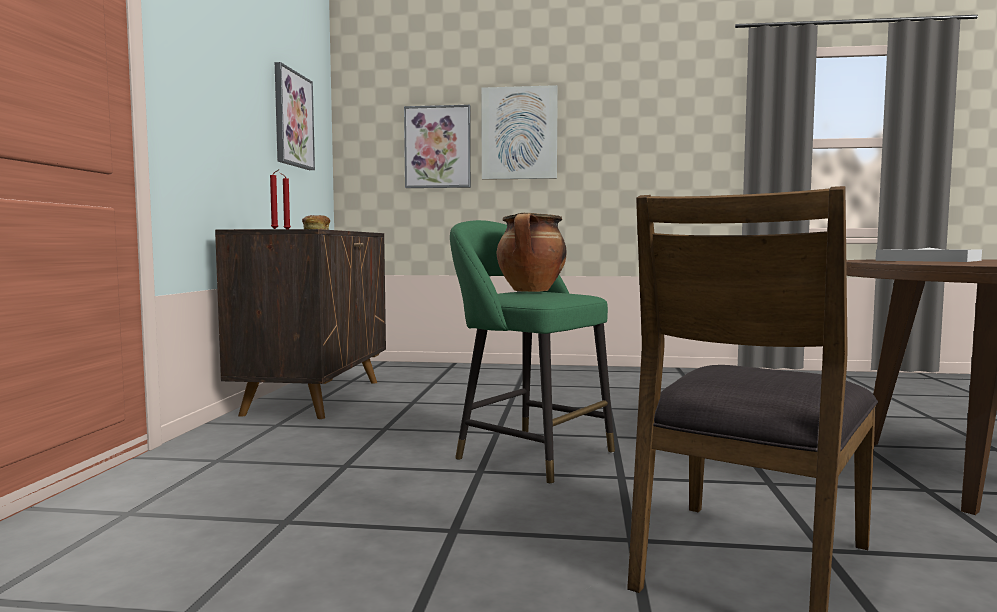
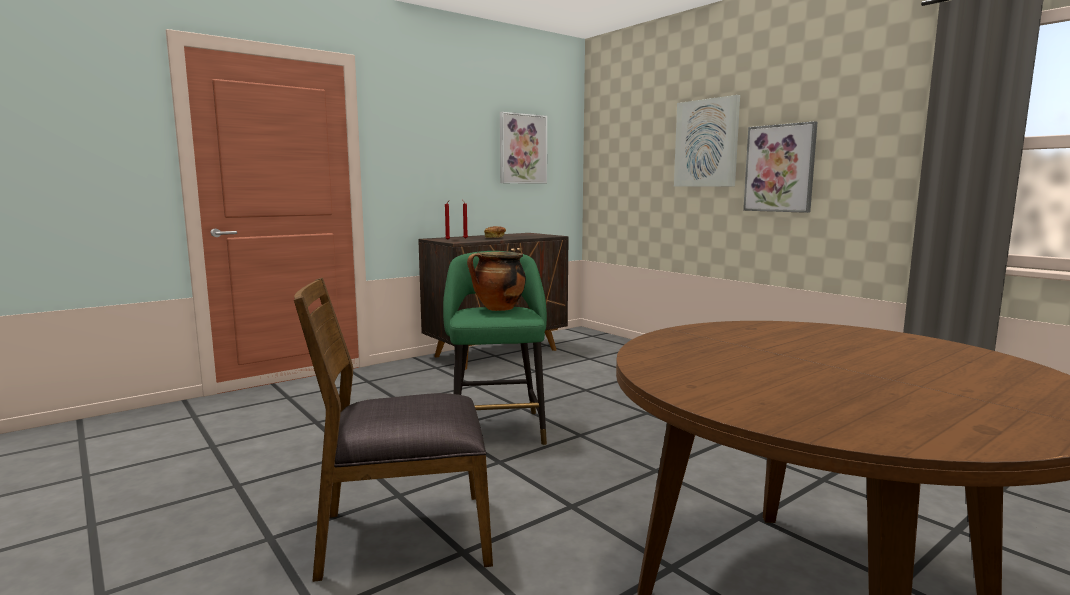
camera: 45 degrees right, 5 degrees up
(438, 147) = (646, 158): picture -> picture (780, 168)
(926, 260) = (790, 337): white tray -> none

